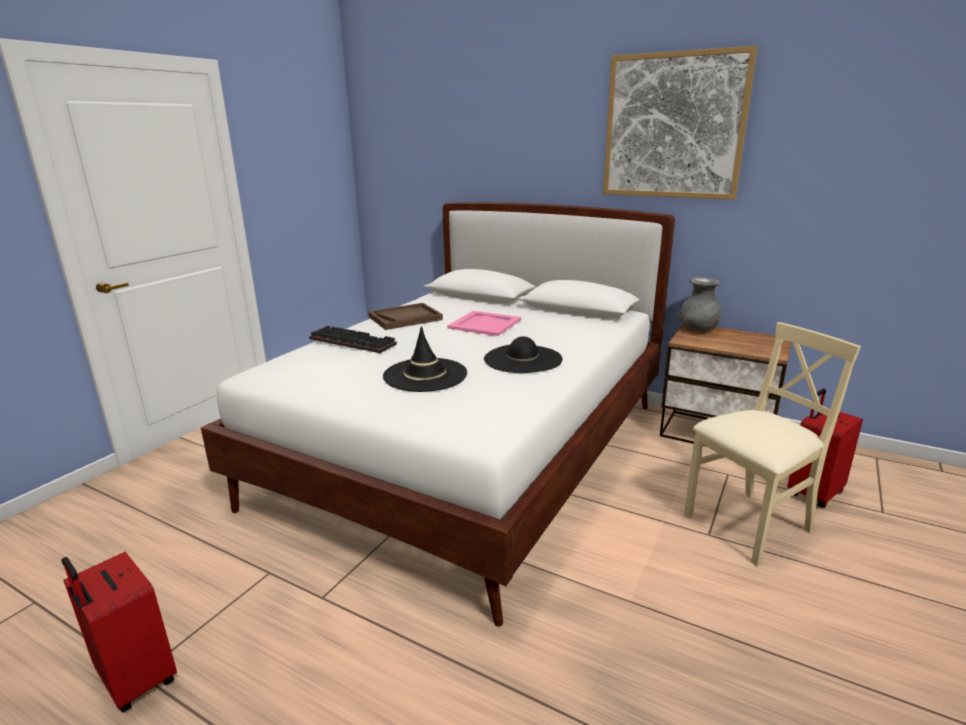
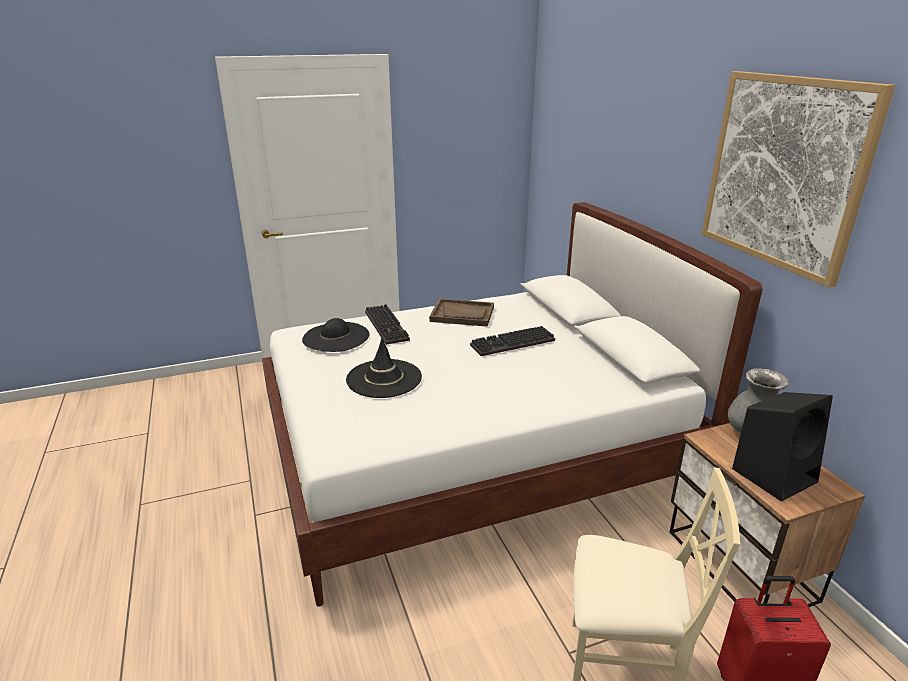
camera: 40 degrees right, 5 degrees up
(135, 680) = (135, 506): red suitcase -> none
(485, 324) = (512, 344): pink tray -> keyboard
(523, 359) = (478, 394): black hat -> black hat (336, 337)
(744, 343) = (775, 474): none -> black speaker

